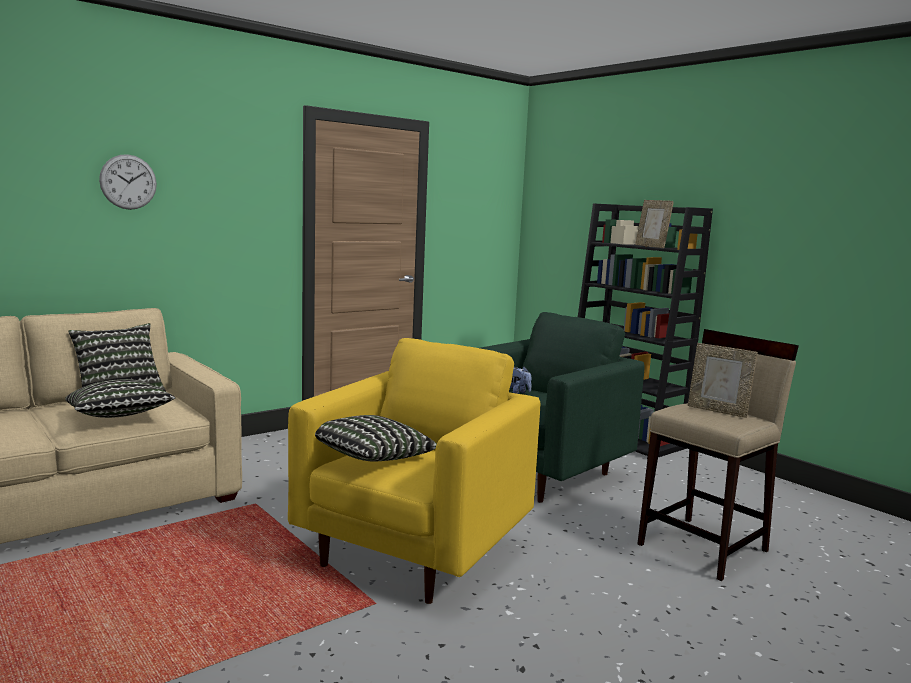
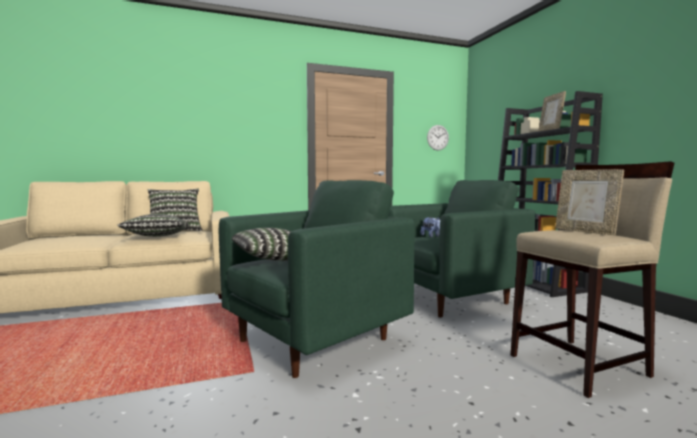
camera: 20 degrees right, 5 degrees down
(128, 182) = (197, 109): wall clock -> wall clock (437, 137)
(415, 552) = (315, 340): yellow armchair -> green armchair

